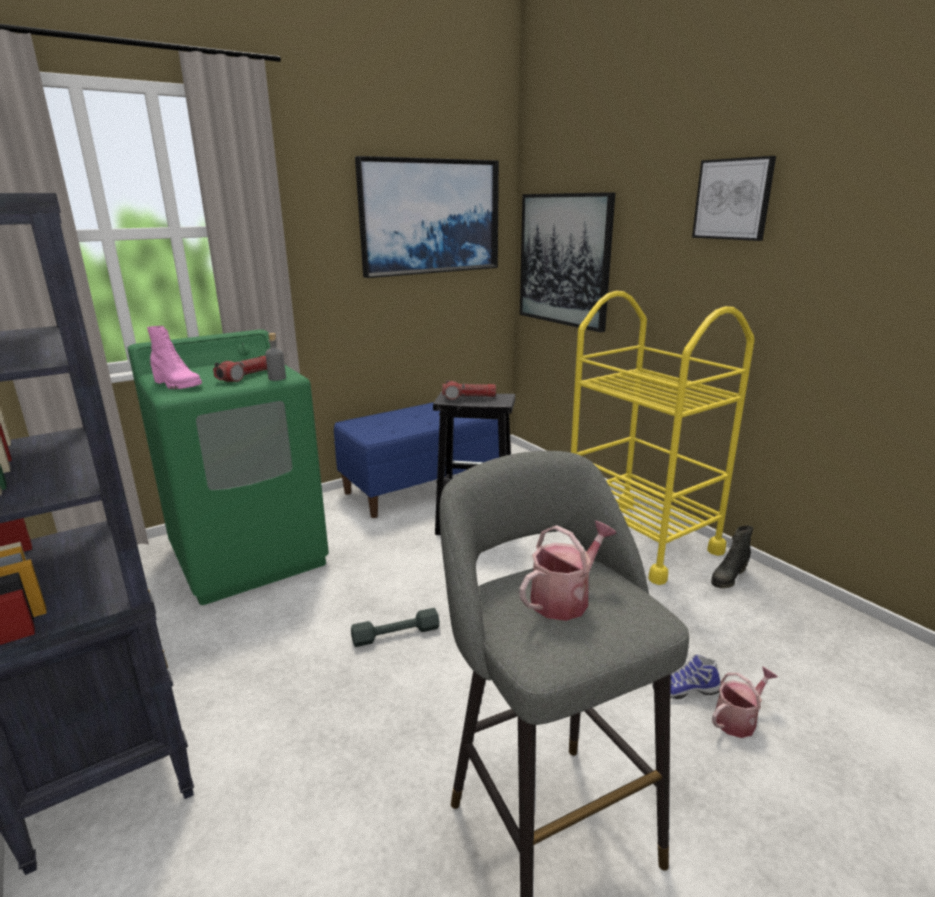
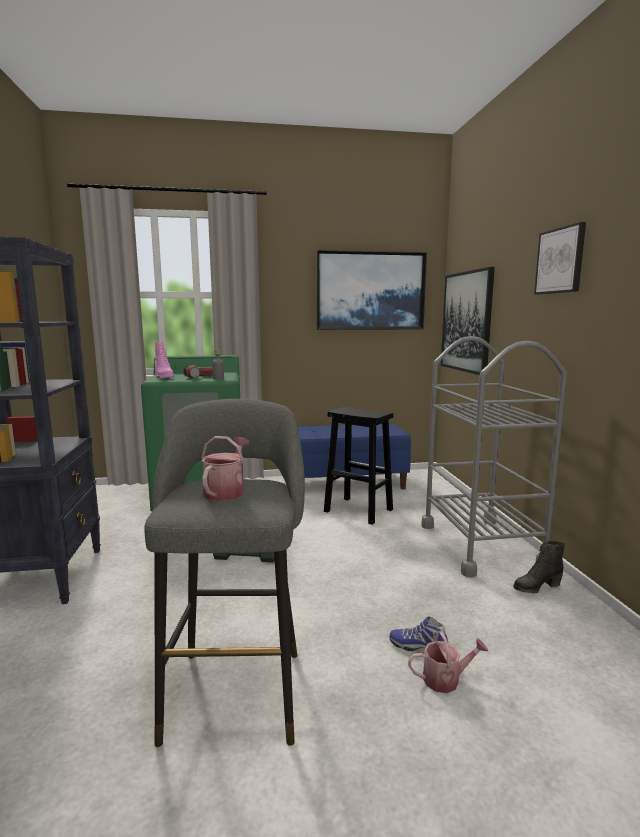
camera: 25 degrees right, 10 degrees down
(469, 397) = (356, 411): flashlight -> none
(565, 598) = (226, 491): watering can -> watering can turned 60 degrees counterclockwise
(640, 539) = (480, 545): yellow cart -> grey cart

